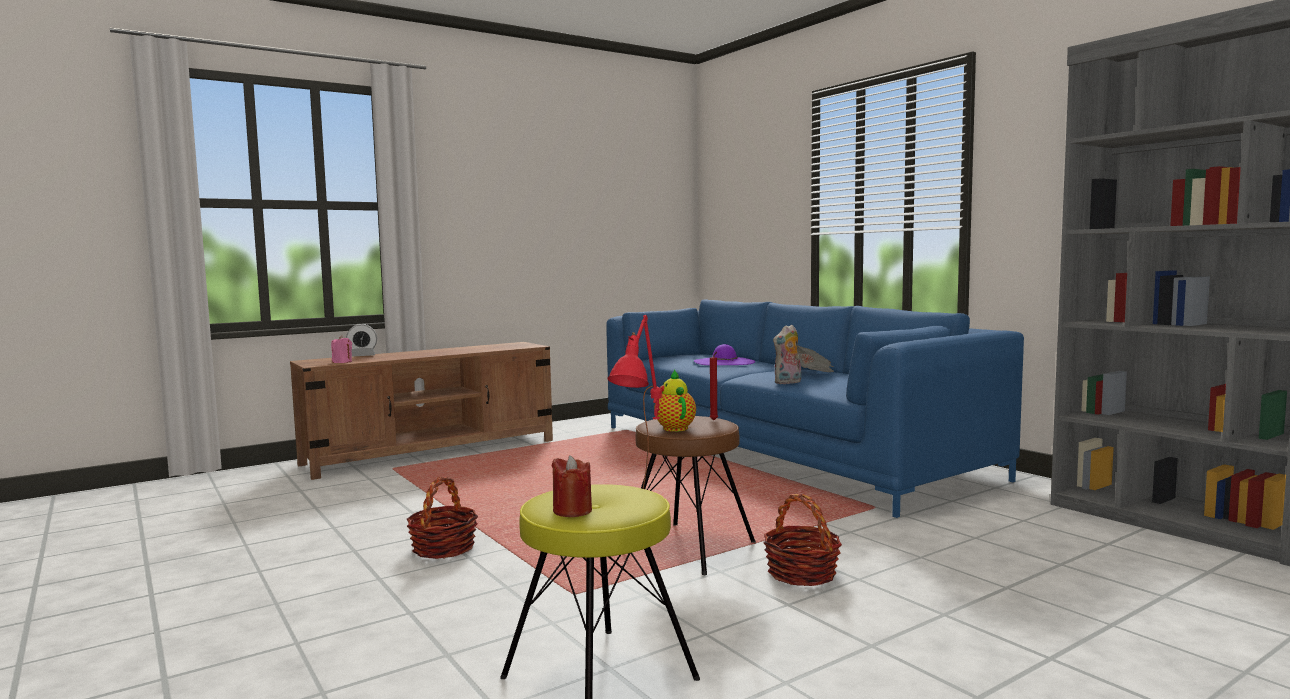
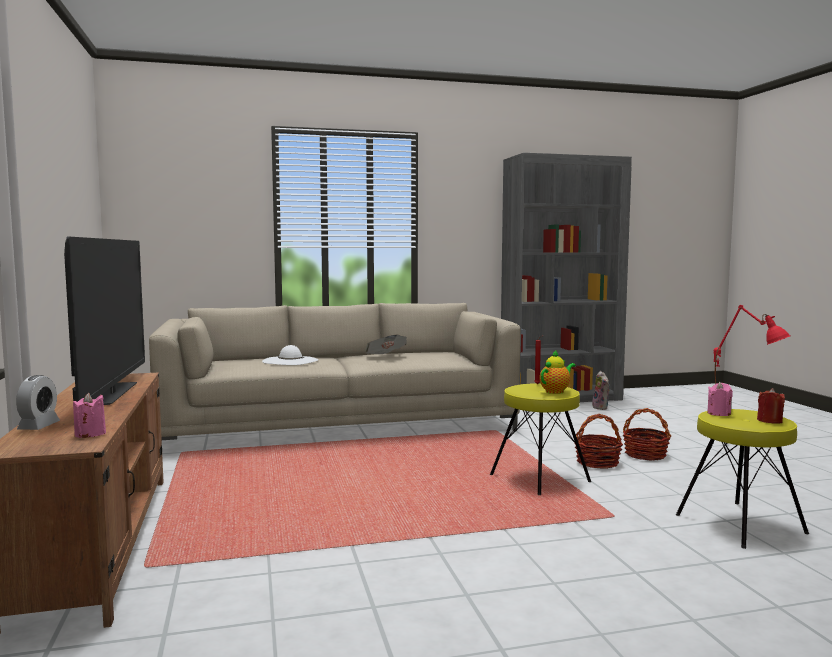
camera: 70 degrees left, 0 degrees up
(443, 548) = (488, 552): basket -> basket (645, 455)
(460, 351) = (114, 394): none -> television
(603, 488) = (719, 413): none -> pink candle
(674, 428) = (556, 391): teapot -> teapot turned 135 degrees clockwise
(688, 547) = (538, 478): brown stool -> yellow stool
(724, 362) = (290, 361): purple hat -> white hat
(782, 450) = (339, 425): blue sofa -> beige sofa
(788, 382) = (410, 363): plush toy -> plush toy (601, 408)

